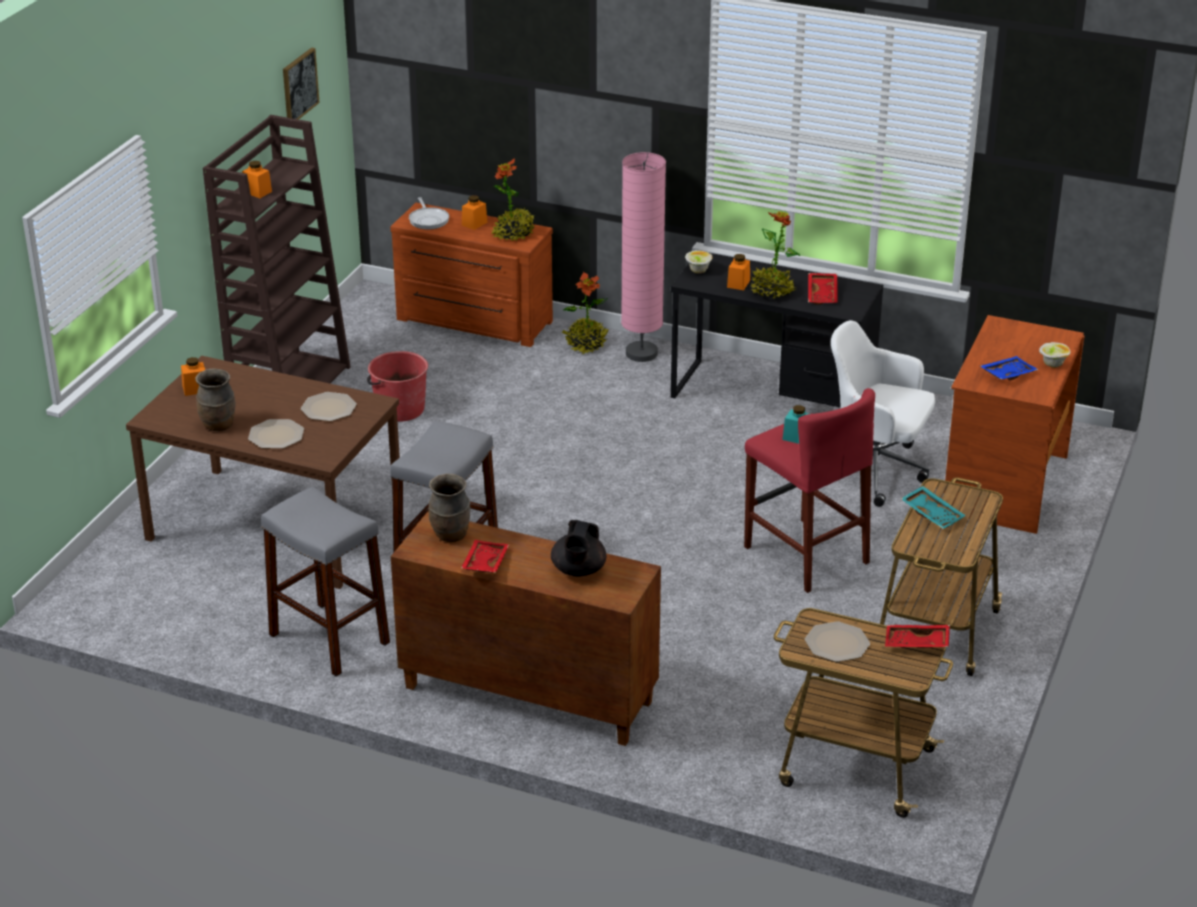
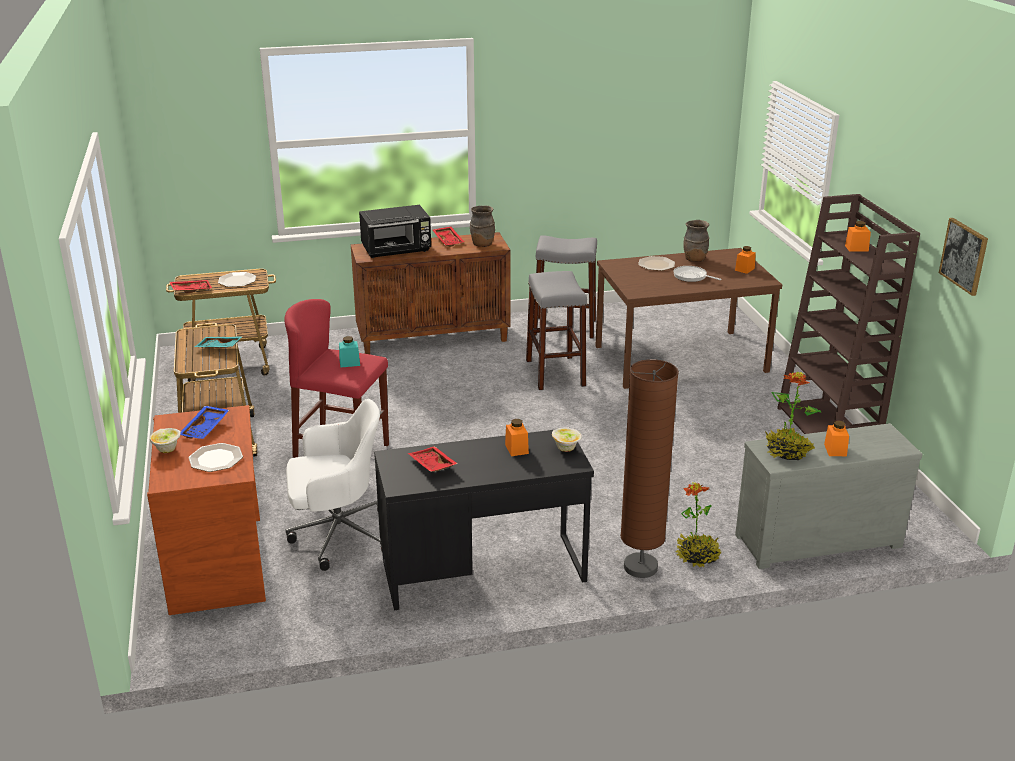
camera: 145 degrees right, 5 degrees down
(329, 408) = (655, 283): plate -> plate (215, 459)
(399, 409) = (738, 446): red bucket -> none
(428, 220) = (875, 439): frying pan -> frying pan (692, 277)
(473, 322) = (816, 538): brown dresser -> grey dresser
(578, 571) = (397, 250): black teapot -> black microwave
(641, 353) = (640, 567): pink floor lamp -> brown floor lamp
(772, 292) = (478, 451): potted plant -> none

